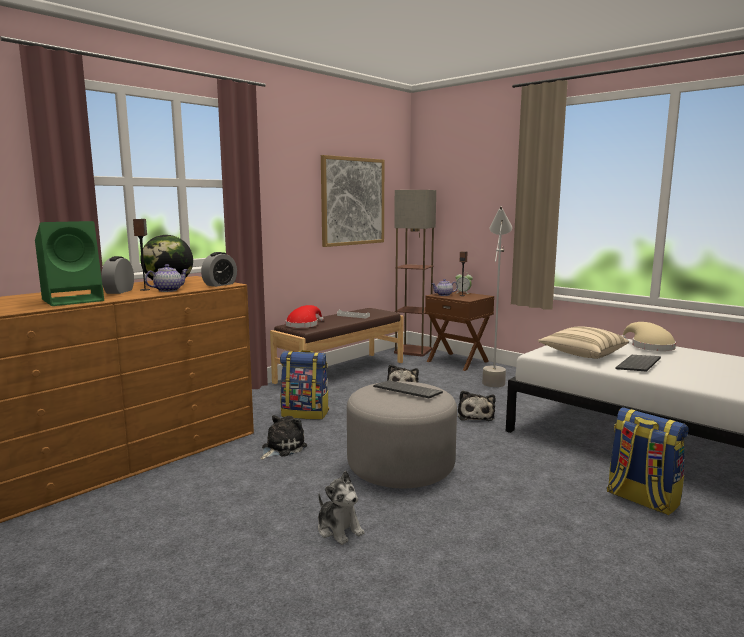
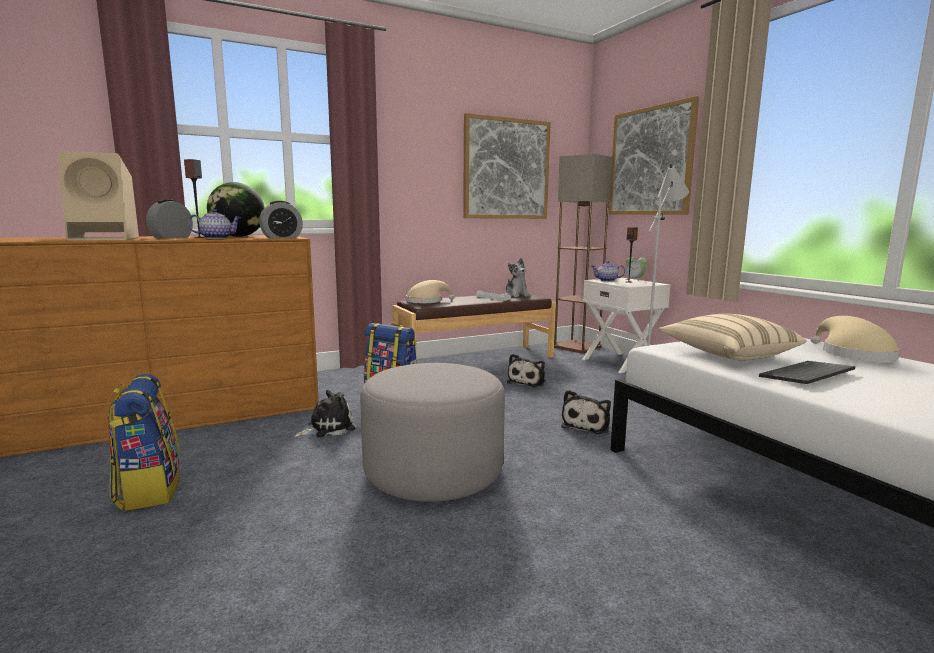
camera: 20 degrees right, 0 degrees up
(74, 300) = (107, 239): green speaker -> beige speaker
(303, 325) = (427, 301): red hat -> beige hat
(339, 529) = (278, 536): plush toy -> plush toy (516, 295)
(406, 391) = (441, 374): keyboard -> none
(458, 361) = (621, 362): brown nightstand -> white nightstand
(471, 197) = (651, 161): none -> picture
(641, 500) = (750, 592): backpack -> backpack (148, 489)

